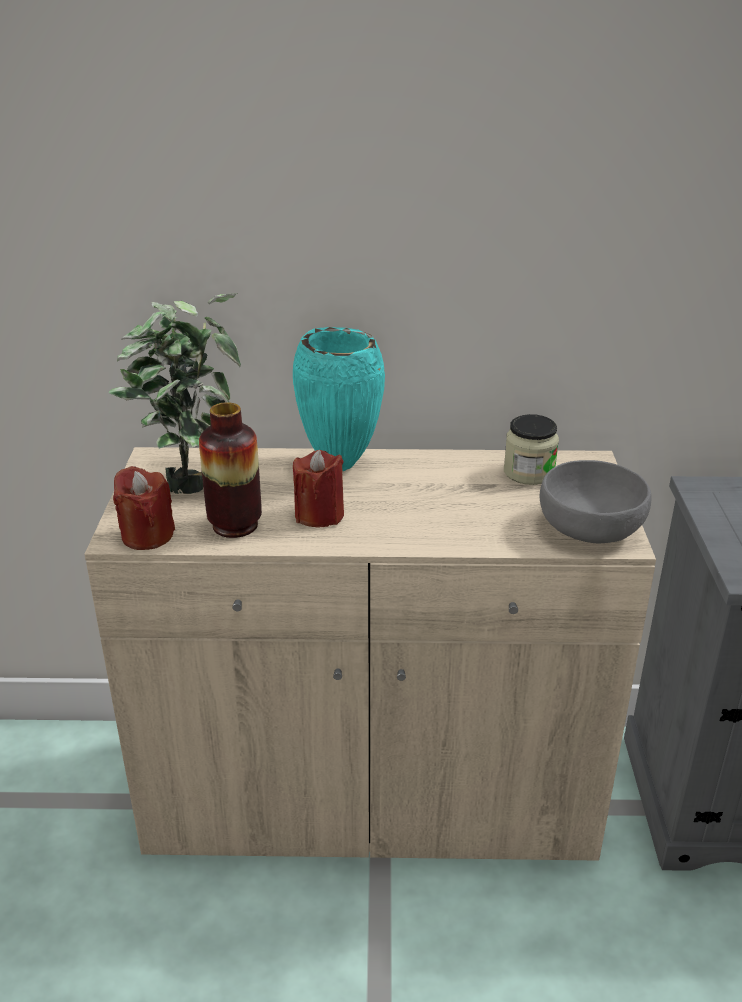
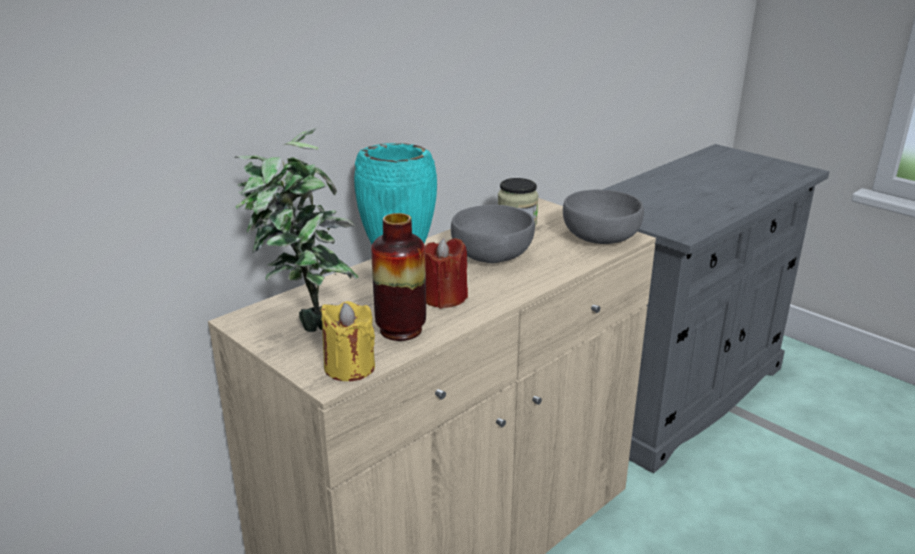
camera: 45 degrees left, 5 degrees down
(147, 536) = (349, 367): red candle -> yellow candle
(442, 494) = (493, 254): none -> grey bowl

